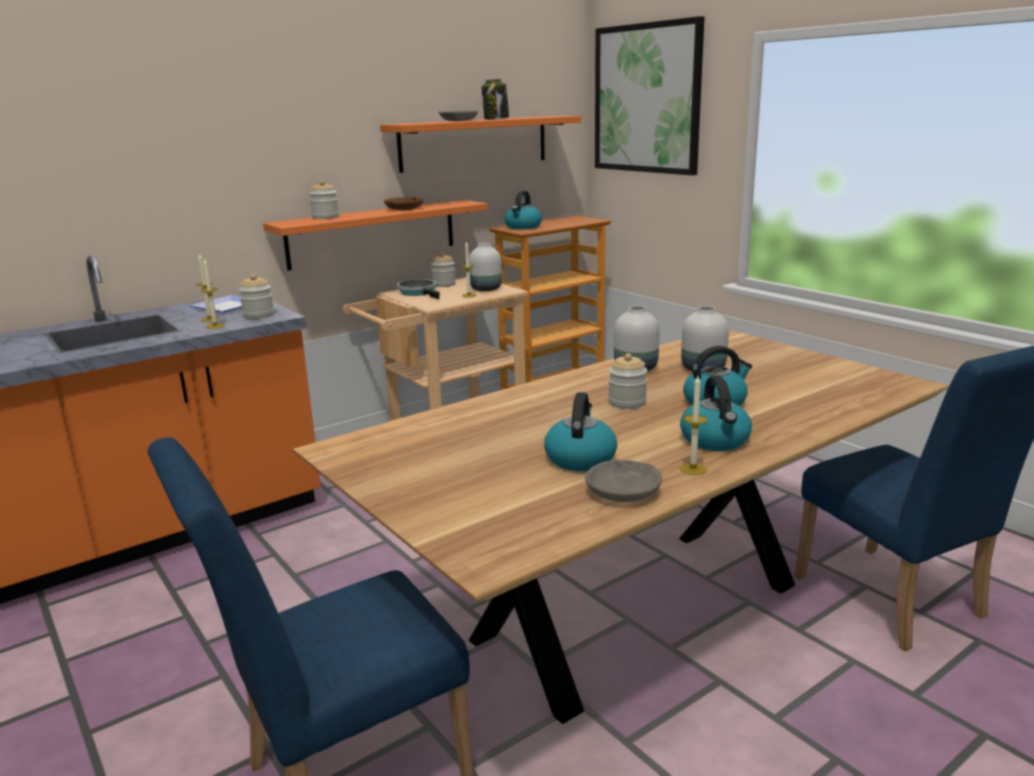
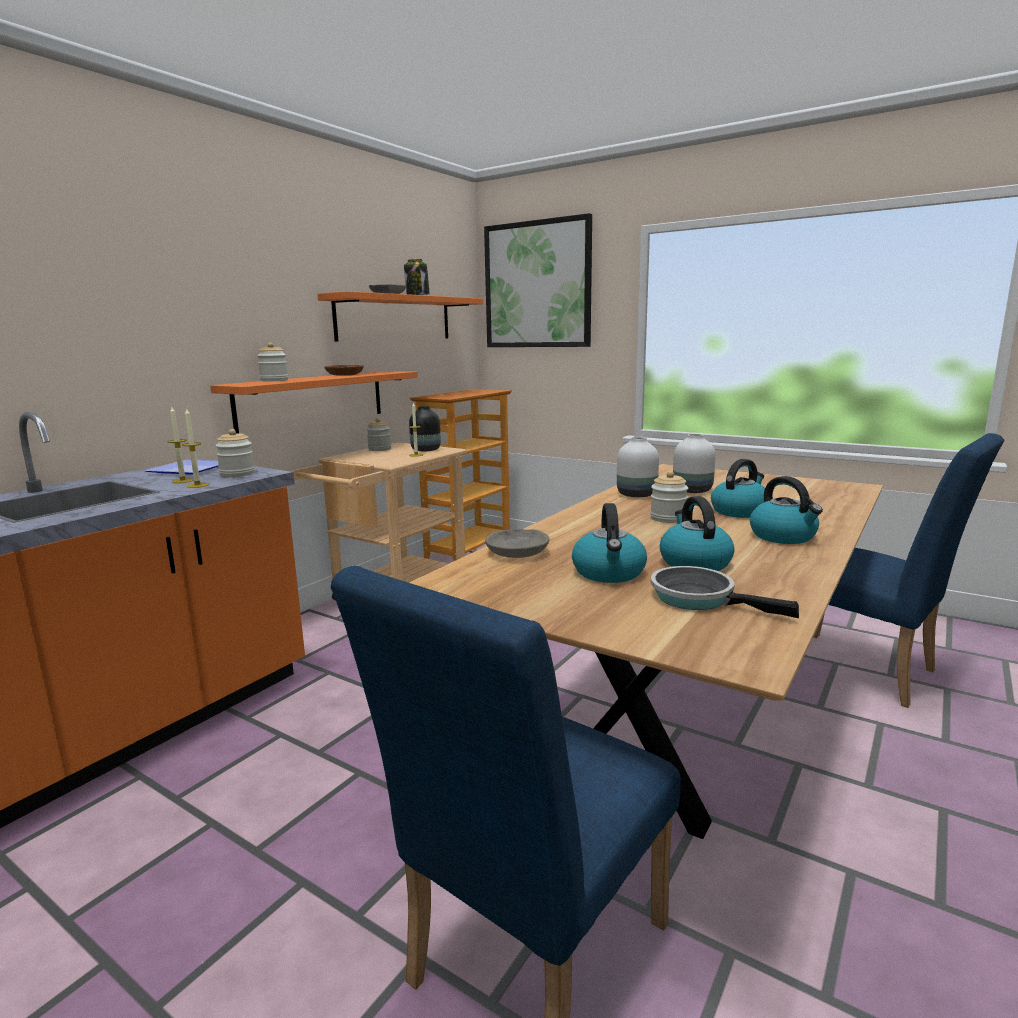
camera: 20 degrees left, 5 degrees down
(419, 292) = (363, 456): frying pan -> frying pan (699, 598)
(485, 289) = (425, 450): white vase -> black vase
(523, 227) = (442, 396): kettle -> kettle (609, 573)
(624, 491) = (773, 583): grey bowl -> grey bowl (518, 552)
(693, 469) = (800, 558): candle -> none

